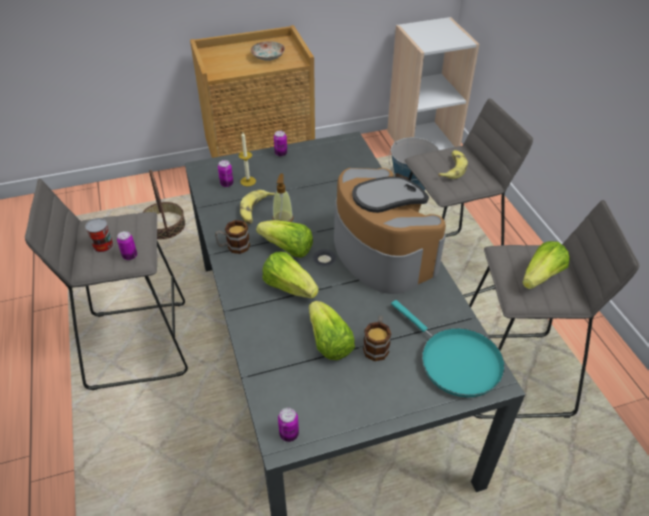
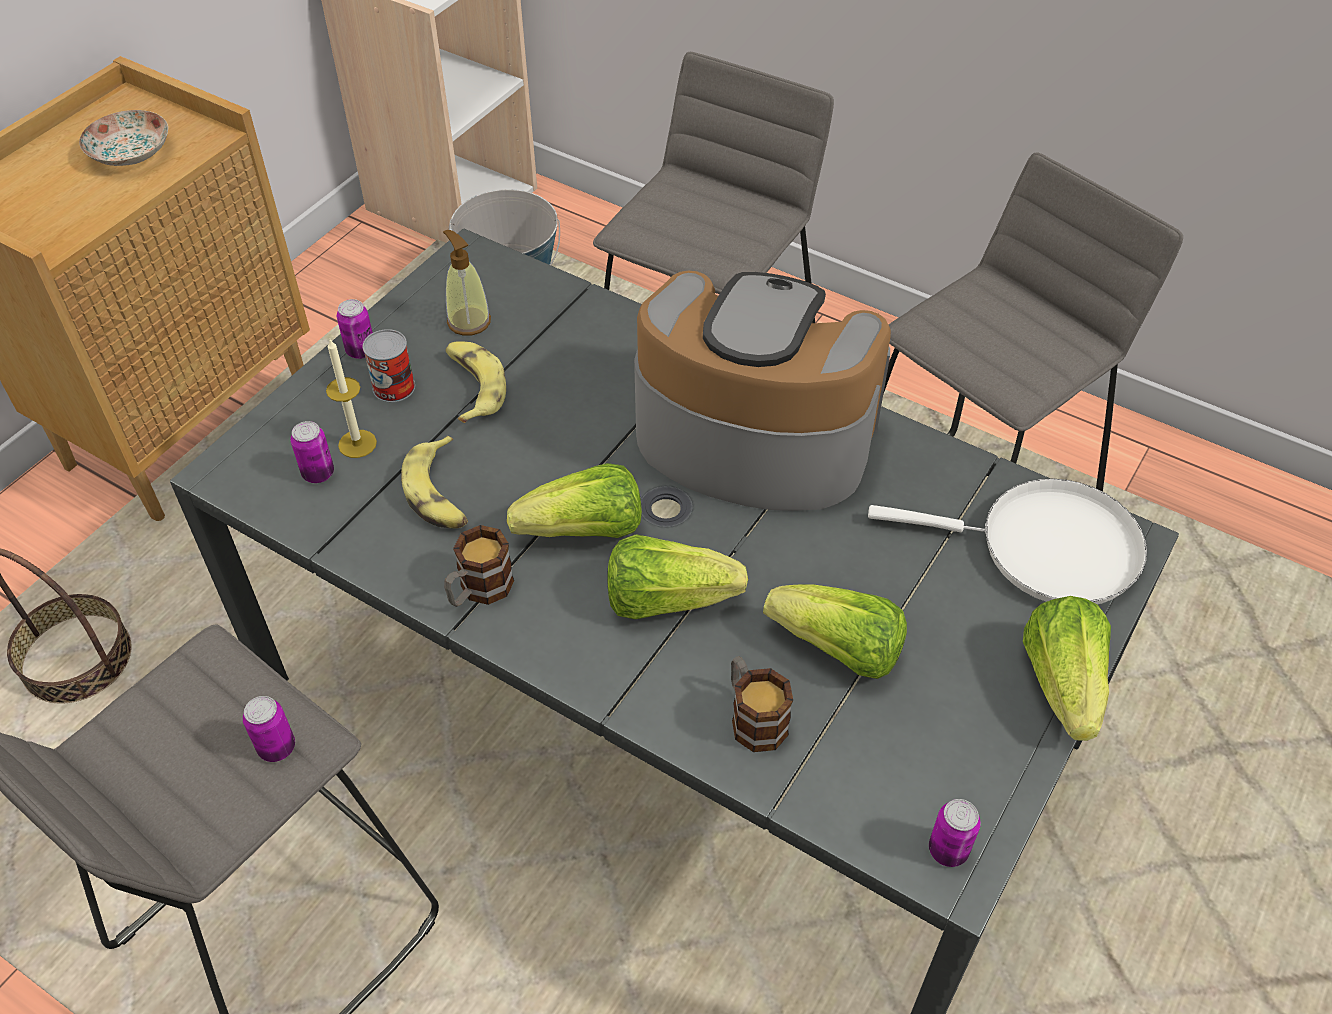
camera: 40 degrees left, 5 degrees up
(103, 245) = (186, 766): can -> can (394, 387)
(283, 218) = (510, 477): soap dispenser -> soap dispenser (468, 321)
(376, 345) = (914, 603): mug -> mug (753, 717)
(452, 168) = (698, 217): banana -> banana (473, 387)
(455, 361) = (1046, 548): turquoise frying pan -> white frying pan
(541, 277) = (1013, 334): lettuce -> lettuce (1063, 683)

